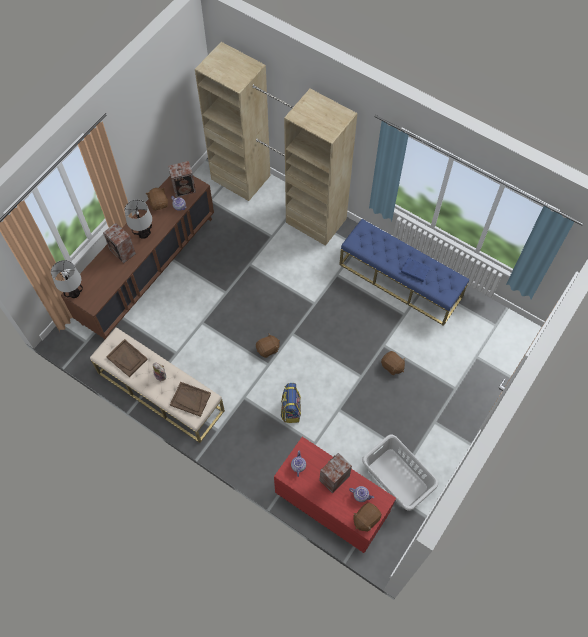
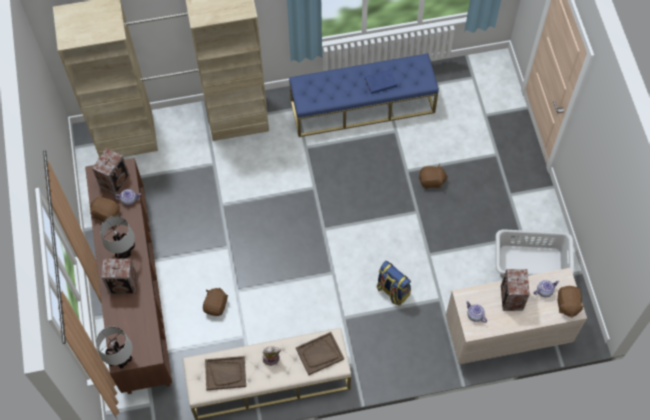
camera: 45 degrees left, 0 degrees up
(268, 349) = (319, 260): brown plush toy -> brown plush toy (216, 305)
(331, 505) = (506, 334): red dresser -> beige dresser

